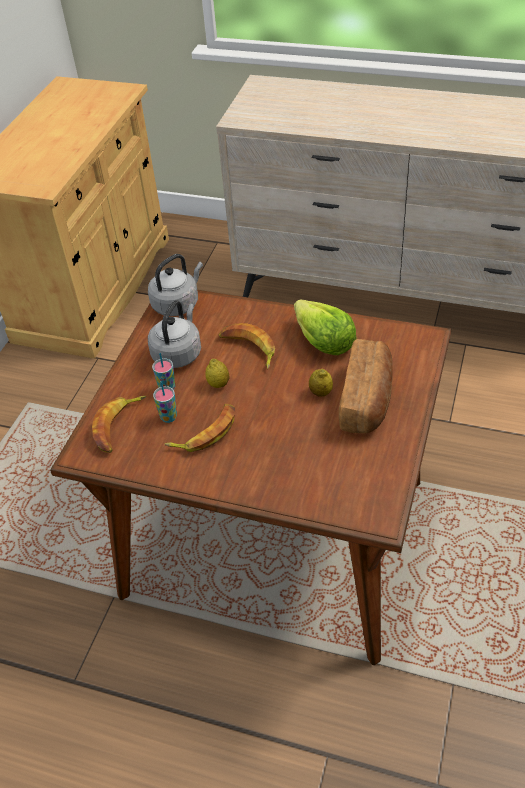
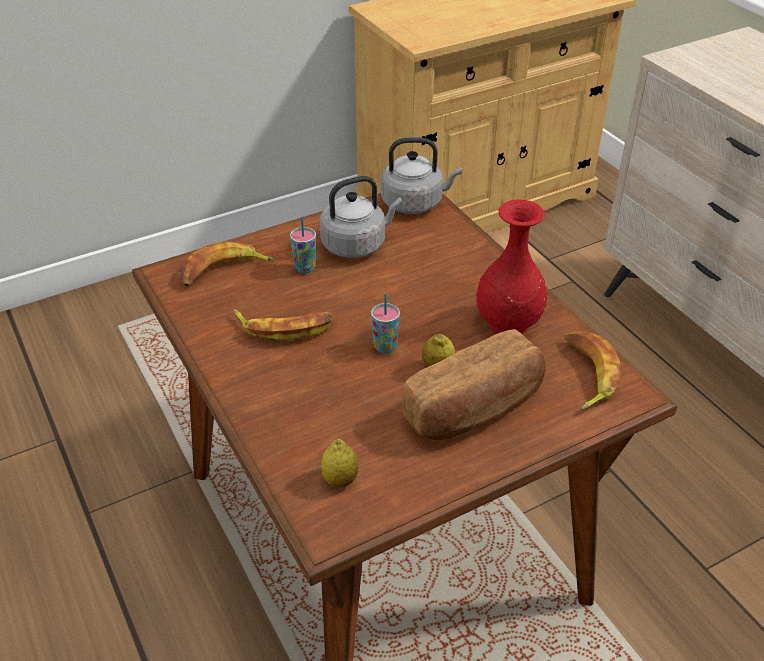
camera: 40 degrees right, 5 degrees down
(168, 417) = (273, 292): cup -> cup (385, 347)
(218, 384) = (354, 294): lemon -> lemon (340, 479)
(248, 349) = (424, 282): banana -> banana (586, 373)
(323, 342) = (507, 323): lettuce -> red vase

